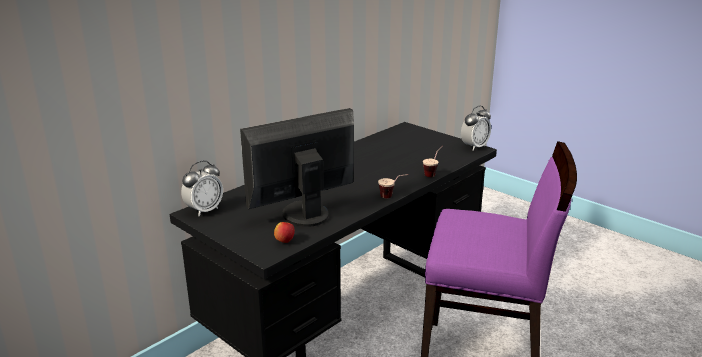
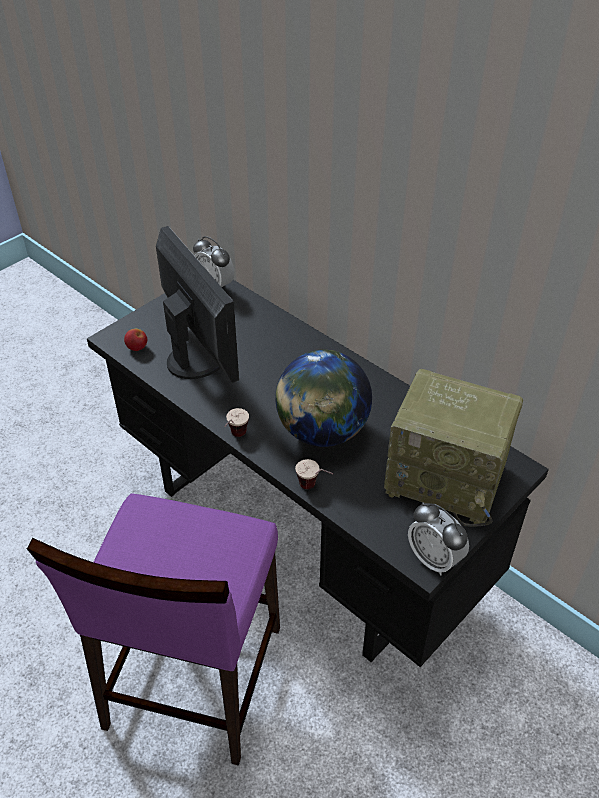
camera: 90 degrees right, 20 degrees up
(383, 171) = (322, 431): none -> globe
(417, 141) = (447, 479): none -> radio

